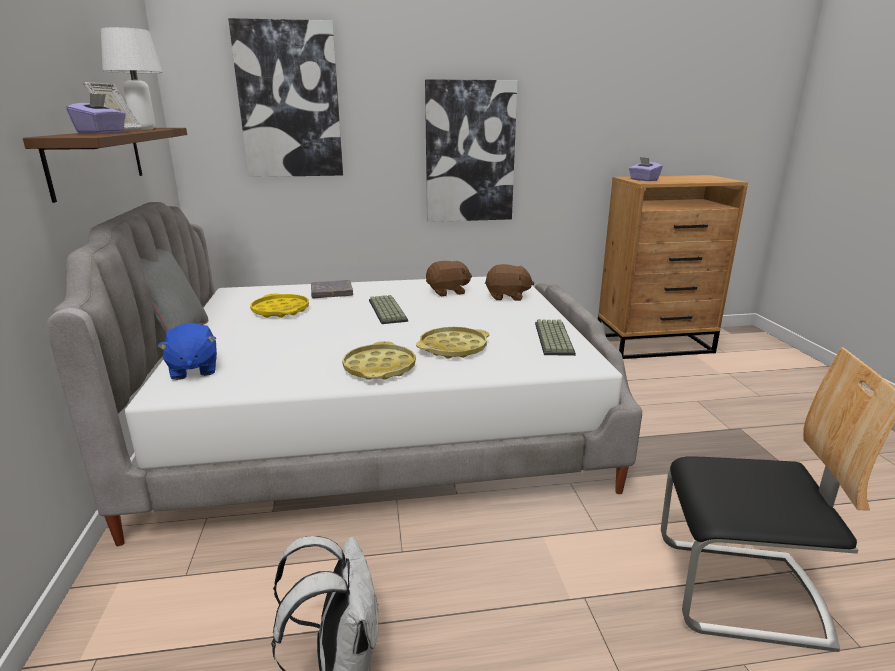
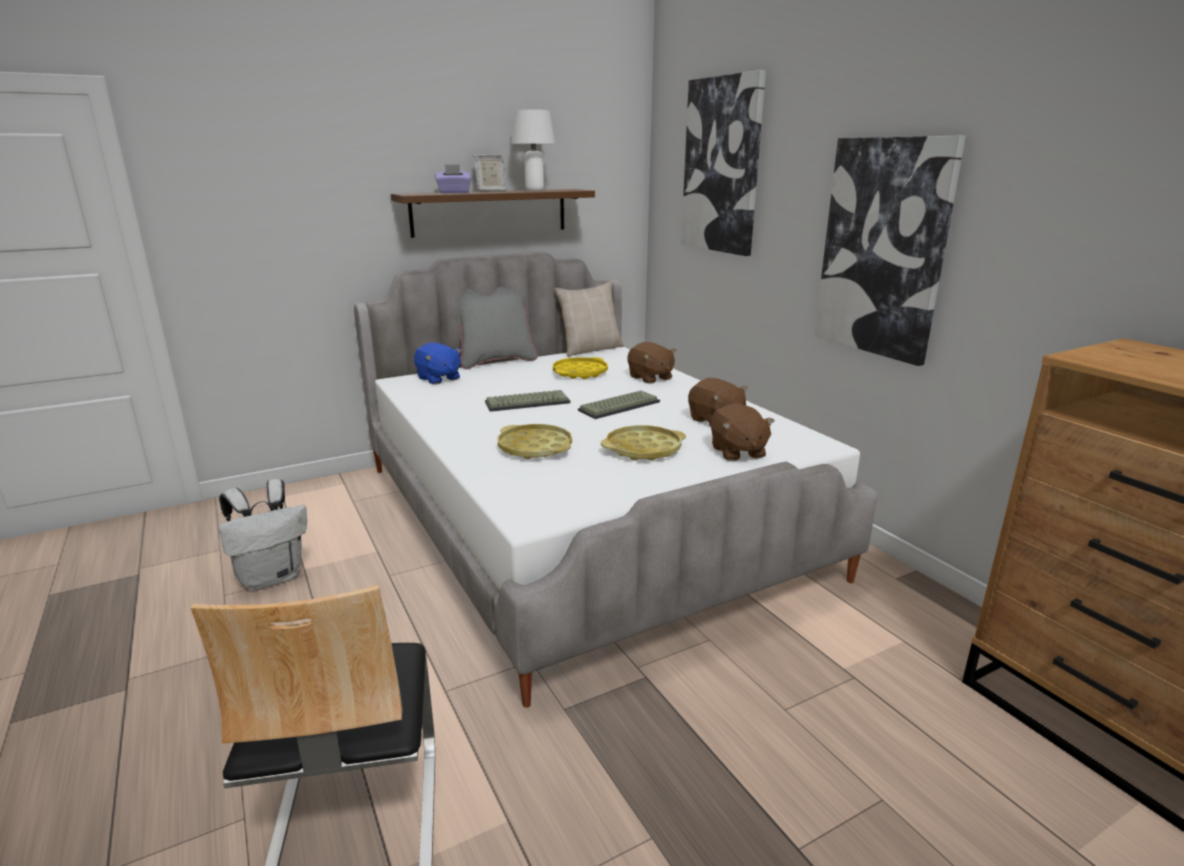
camera: 70 degrees right, 0 degrees up
(193, 370) = (438, 378): blue plush toy -> blue plush toy turned 90 degrees counterclockwise
(214, 298) = (590, 349): none -> beige pillow
(331, 292) = (650, 378): grey book -> brown plush toy
(379, 368) = (469, 428): yellow tray -> yellow tray (643, 449)
(552, 338) = (602, 492): keyboard -> keyboard (528, 402)
(643, 180) = (1117, 355): purple tissue box -> none

